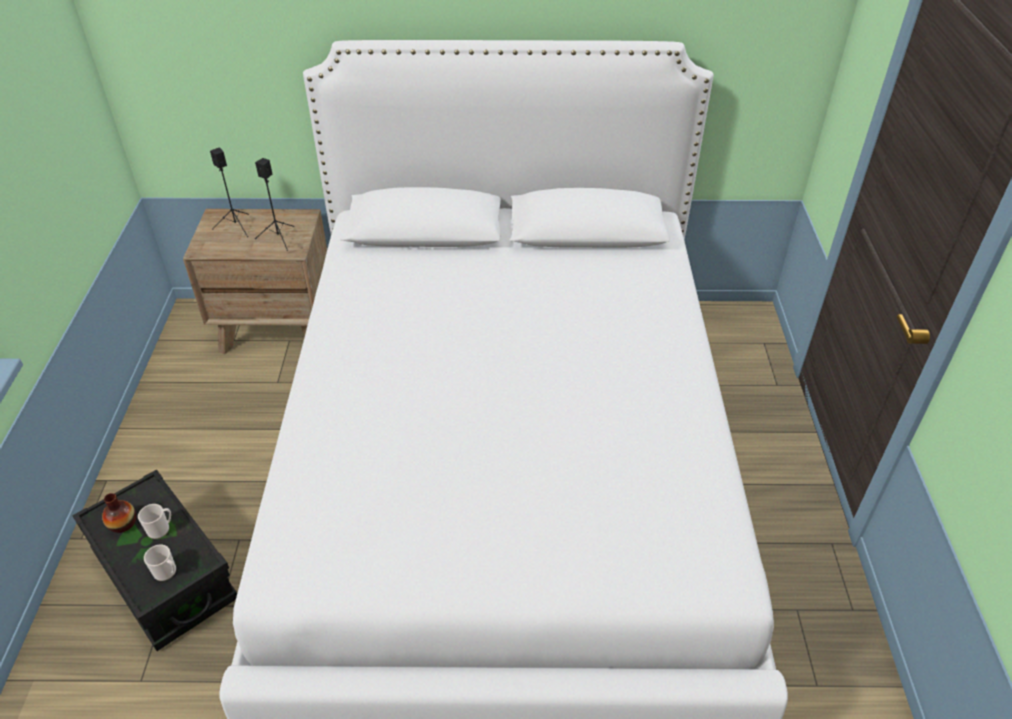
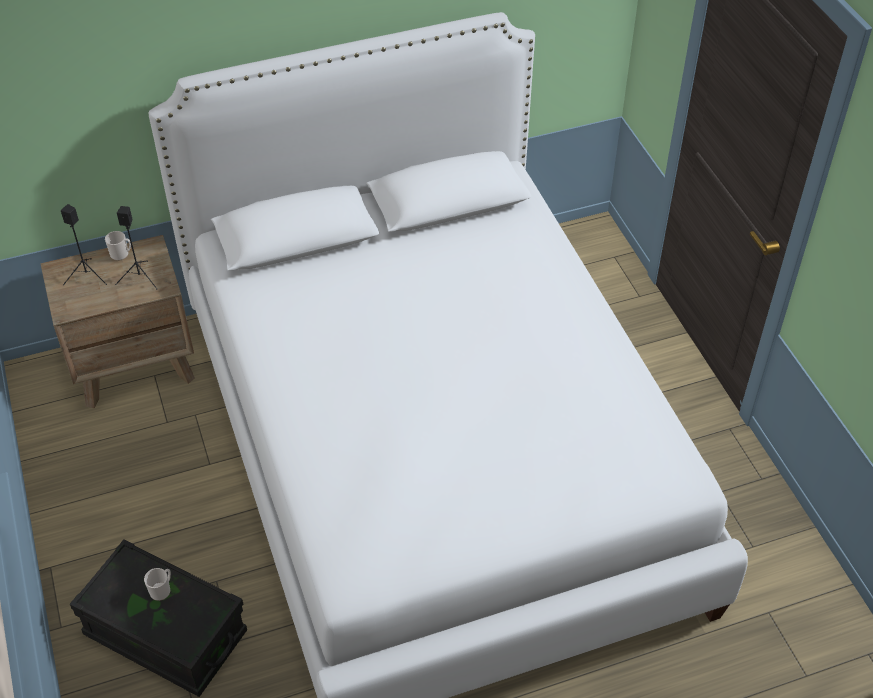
camera: 20 degrees left, 5 degrees up
(123, 523) = (122, 596): vase -> none
(167, 572) = (191, 624): mug -> mug (121, 254)

